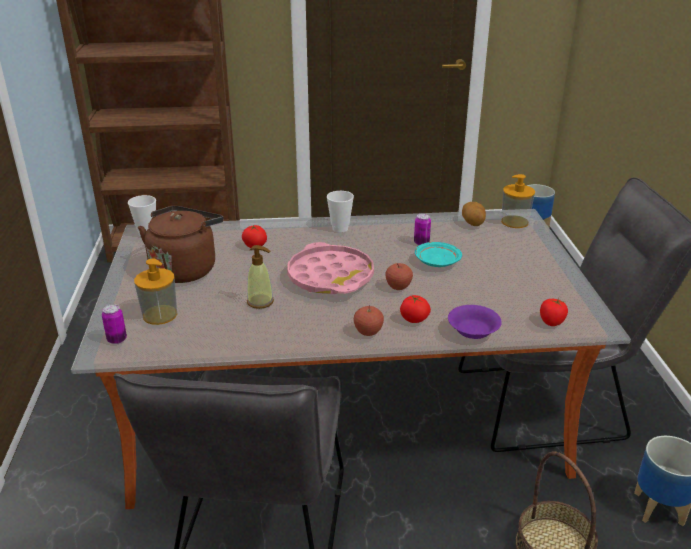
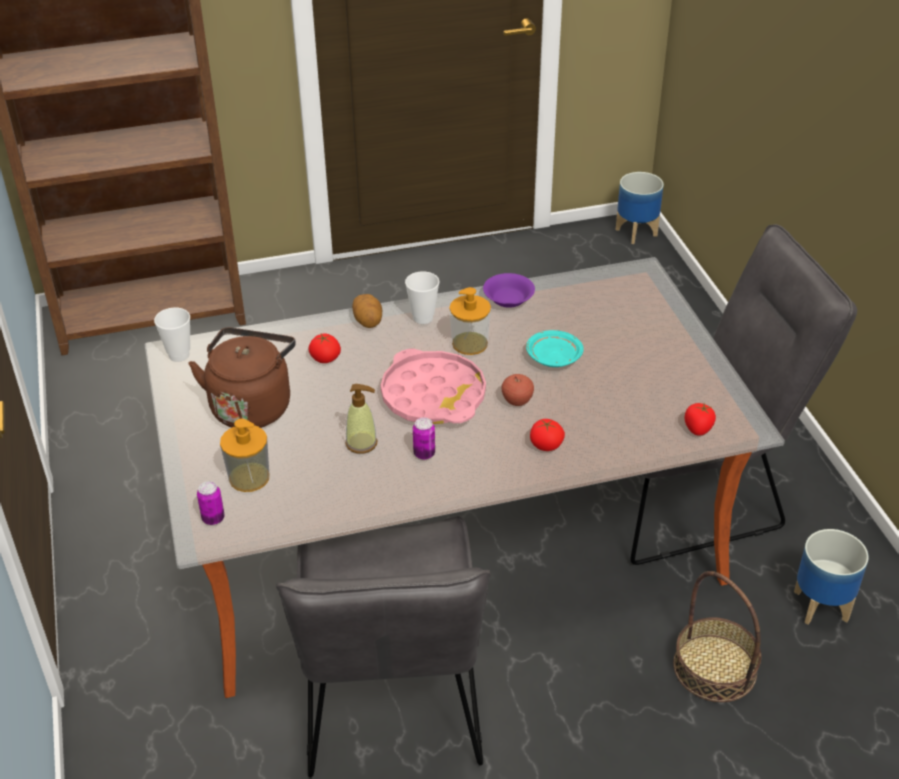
camera: 10 degrees left, 10 degrees up
(368, 332) = (499, 469): apple -> none
(421, 243) = (528, 329): can -> can (424, 454)
(473, 223) = (584, 290): potato -> potato (368, 322)
(473, 331) = (615, 452): purple bowl -> purple bowl (508, 299)
(514, 222) = (634, 282): soap dispenser -> soap dispenser (470, 343)

